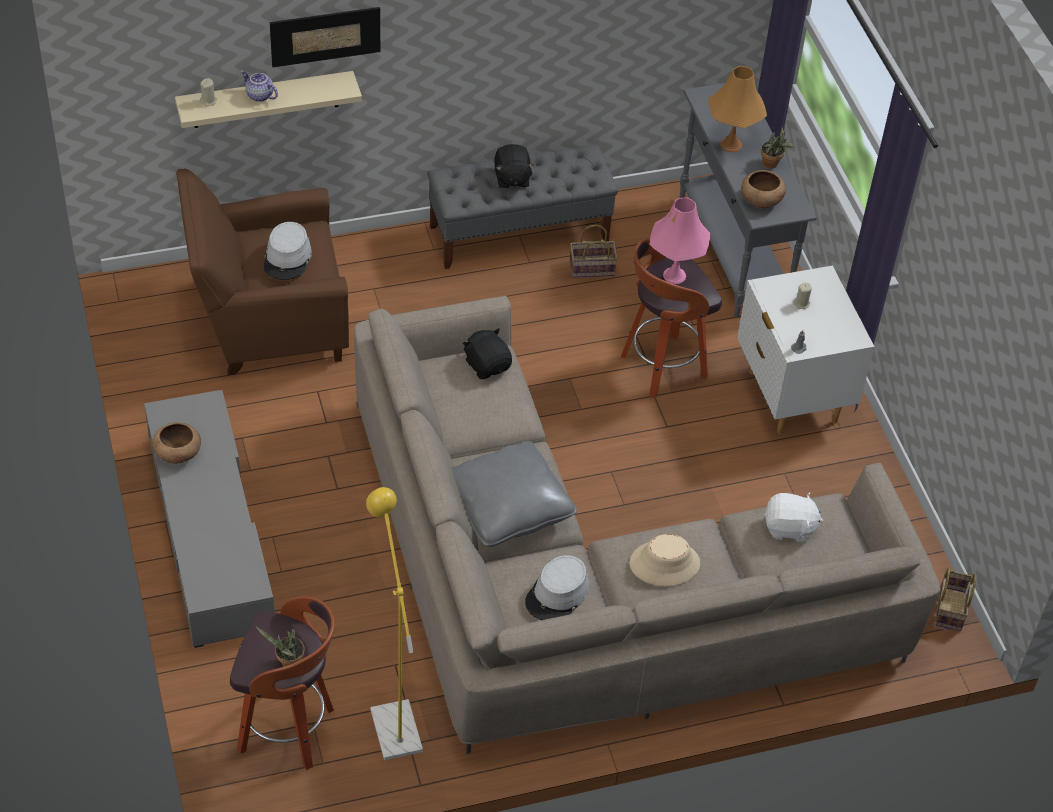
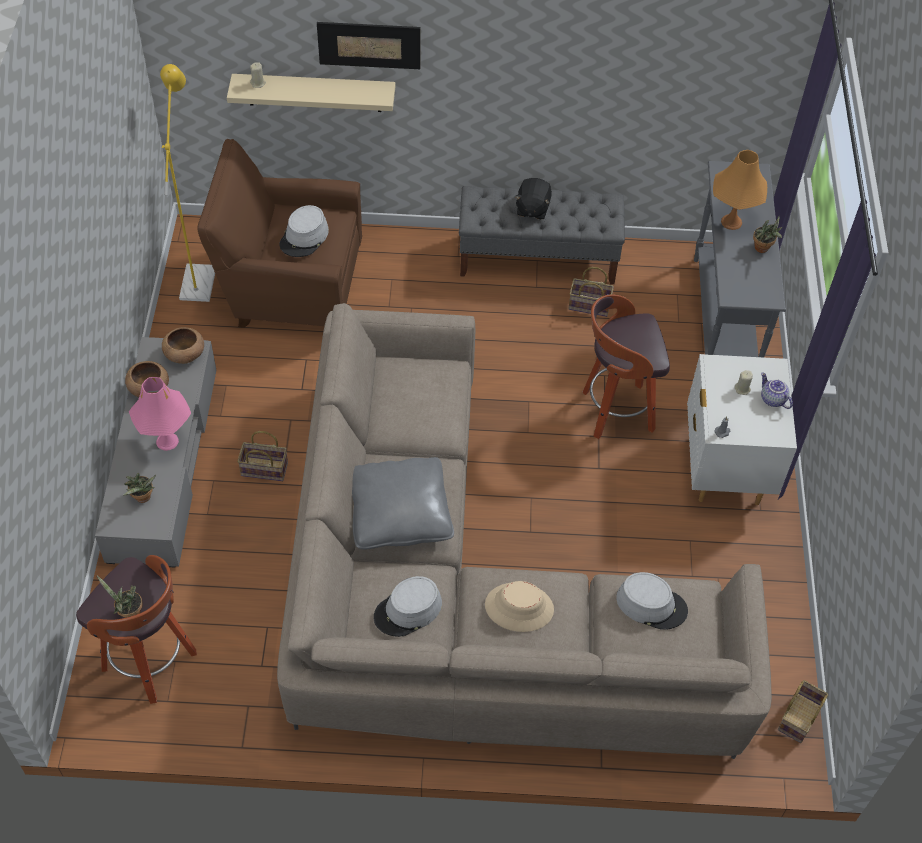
camera: 20 degrees right, 5 degrees up
(224, 564) = (143, 499): none -> potted plant
(259, 96) = (303, 87): teapot -> teapot (772, 399)
(321, 513) = (263, 470): none -> basket
(393, 720) = (243, 678): yellow floor lamp -> yellow floor lamp (199, 276)
(487, 365) = (437, 376): black plush toy -> none
(674, 275) = (632, 333): pink table lamp -> pink table lamp (167, 441)
(760, 200) = (738, 281): brown bowl -> brown bowl (184, 354)
(789, 528) = (651, 604): white plush toy -> grey hat

